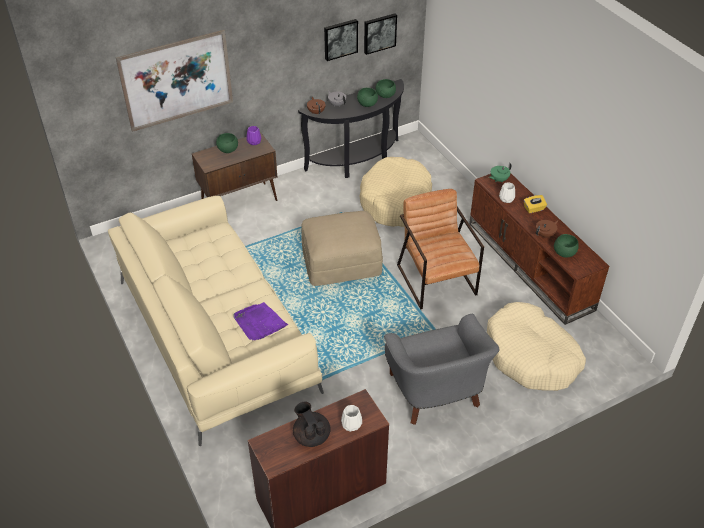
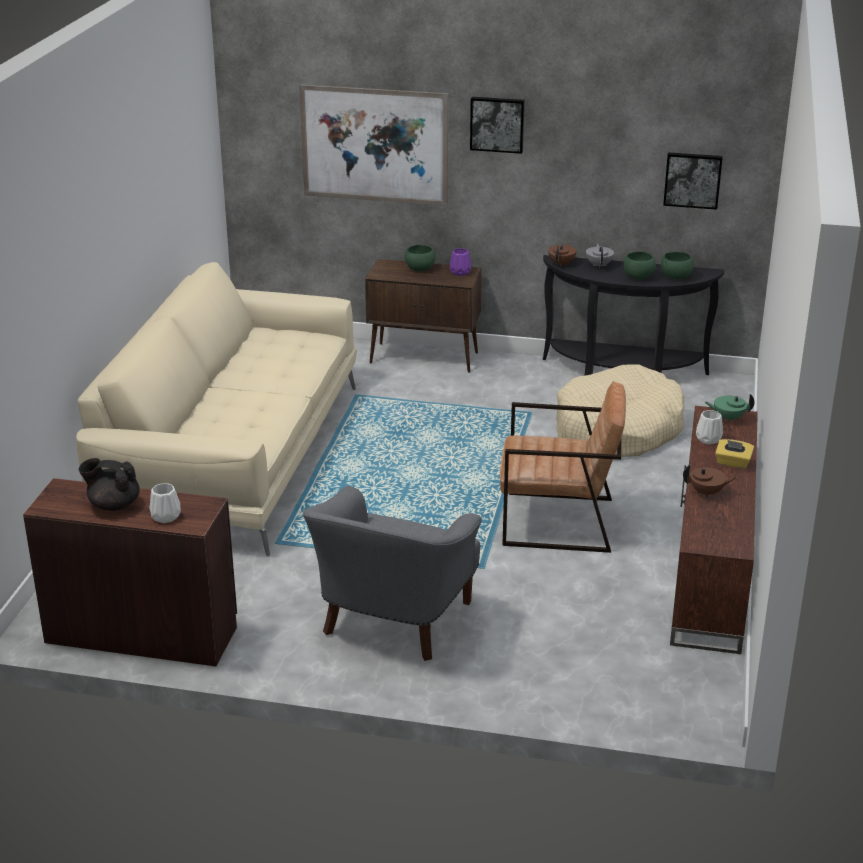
camera: 40 degrees right, 15 degrees down
(259, 323) = (241, 426): purple tray -> none
(311, 436) = (113, 505): black teapot -> black teapot turned 90 degrees counterclockwise
(340, 39) = (625, 167): picture -> picture (497, 124)
(341, 263) = (461, 456): beige ottoman -> none
(436, 279) = (558, 522): brown armchair -> brown armchair turned 75 degrees clockwise
(531, 356) = (572, 651): beige dog bed -> none
(564, 253) = (705, 520): green bowl -> none

